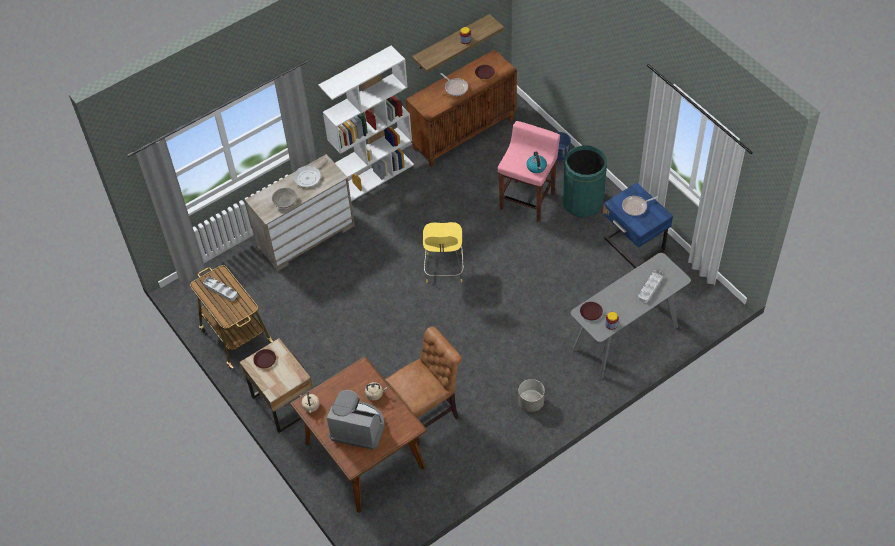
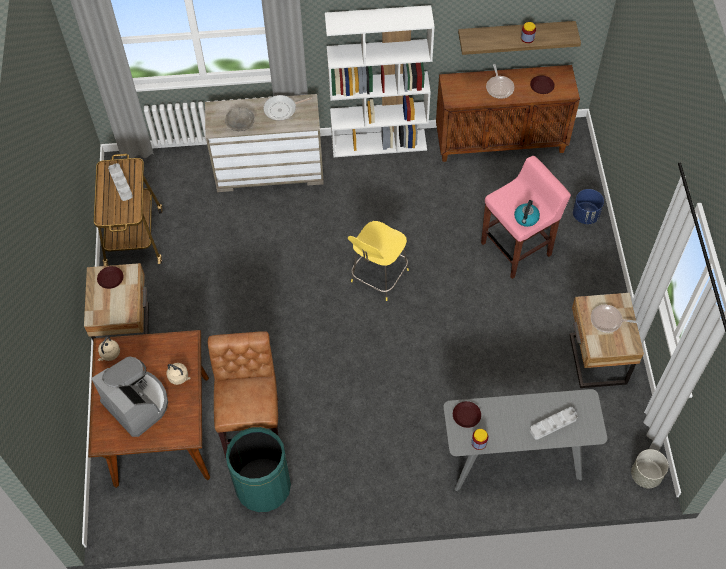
camera: 30 degrees right, 5 degrees up
(427, 414) = (252, 423): brown chair -> brown chair turned 90 degrees counterclockwise
(530, 402) = (364, 472): grey planter -> grey planter (645, 475)
(582, 202) = (574, 281): green trash can -> green trash can (263, 486)
(633, 246) = (595, 360): blue nightstand -> beige nightstand

